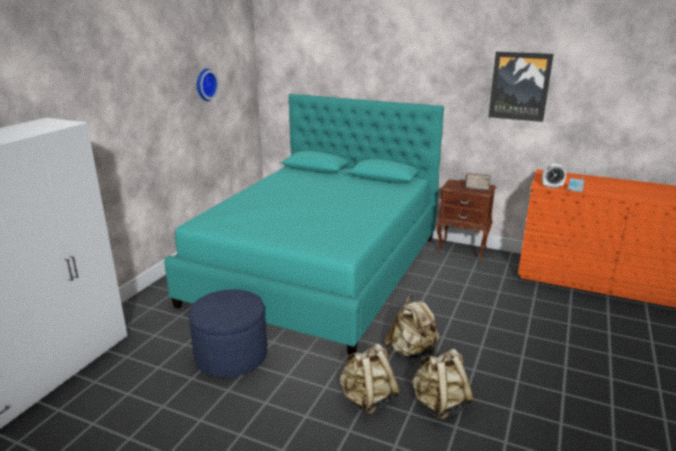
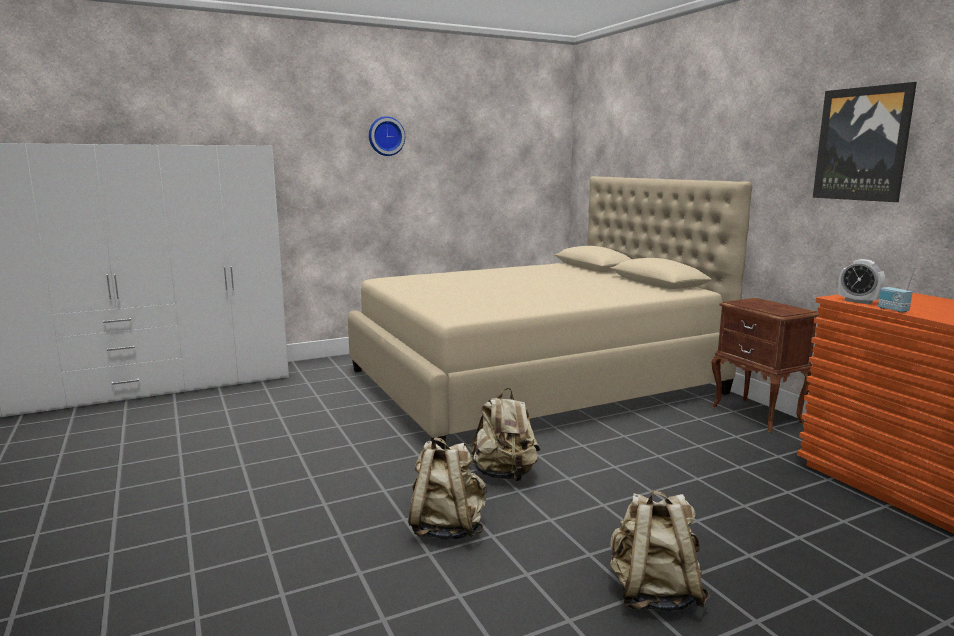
camera: 40 degrees right, 10 degrees down
(205, 84) = (479, 153): wall clock -> wall clock (386, 136)
(231, 356) = (334, 415): blue ottoman -> none
(318, 269) = (532, 381): turquoise bed -> beige bed
(367, 400) = (384, 491): beige backpack -> beige backpack (653, 594)
(476, 187) = (777, 308): radio -> none

